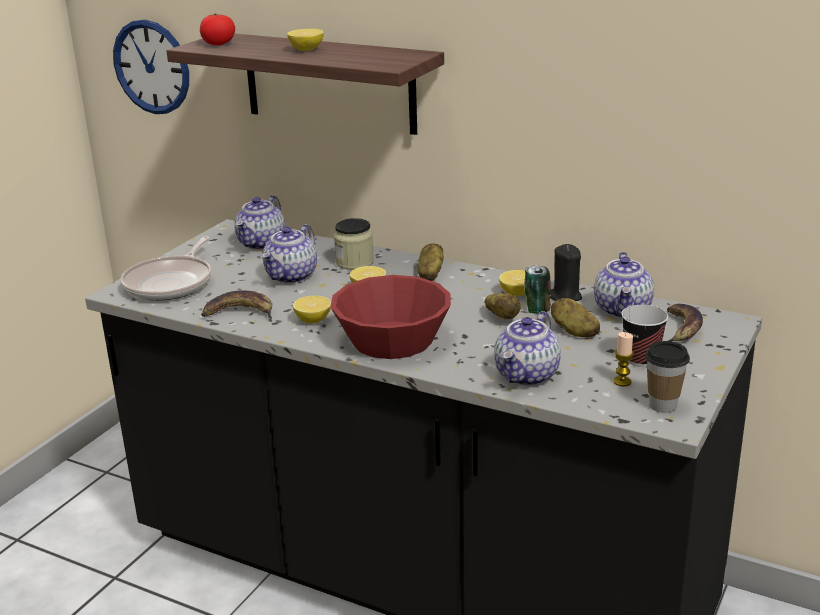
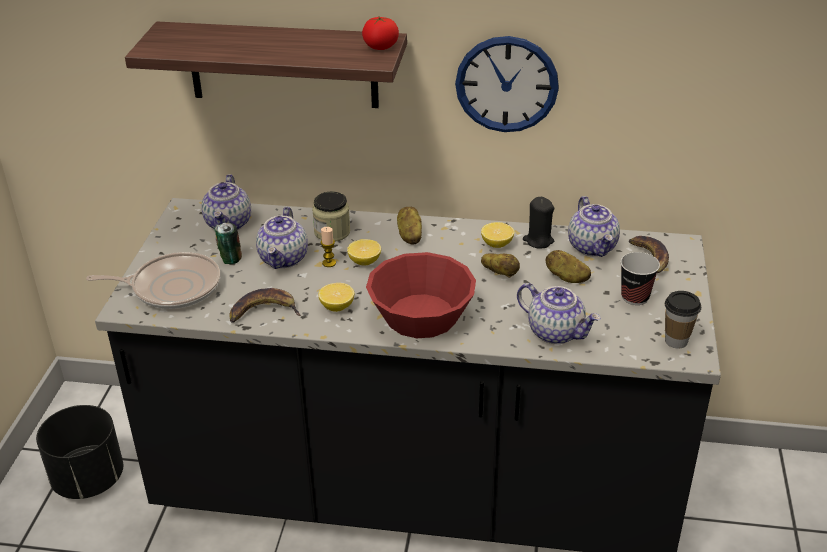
camera: 20 degrees left, 10 degrees up
(107, 497) = (88, 479): none -> black planter
(151, 67) = (72, 57): wall clock -> wall clock (506, 84)
(171, 283) = (172, 287): frying pan -> frying pan turned 90 degrees counterclockwise
(219, 44) = (173, 42): tomato -> tomato (381, 47)
(306, 50) = (272, 43): lemon -> none
(527, 375) = (556, 332): teapot -> teapot turned 60 degrees counterclockwise
(536, 309) = (523, 259): can -> can (230, 259)
(622, 381) = (633, 323): candle -> candle (329, 263)

